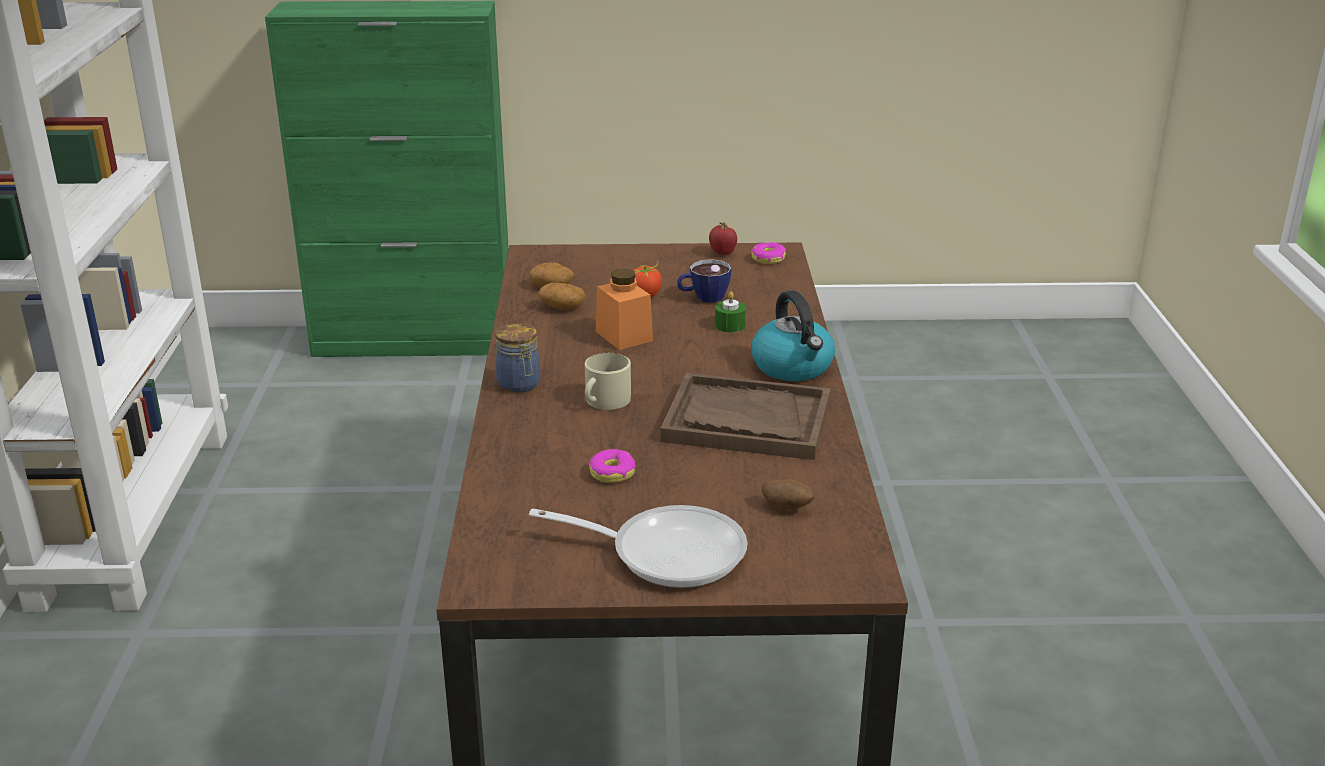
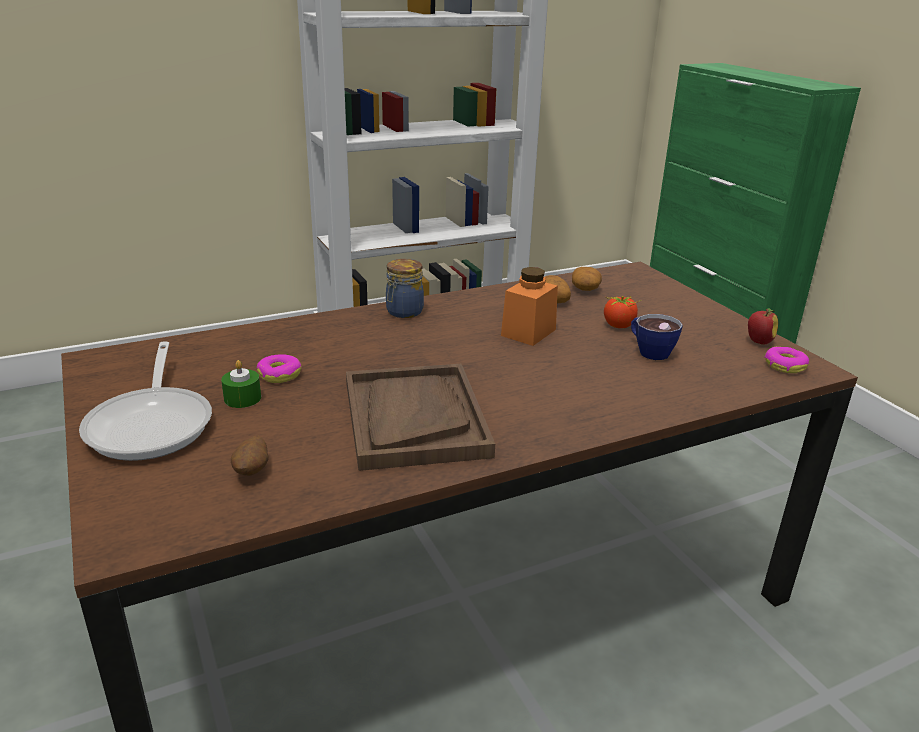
camera: 65 degrees right, 0 degrees up
(604, 401) = (402, 348): beige mug -> none
(730, 325) = (606, 374): green candle -> green candle (242, 398)
(793, 367) = (552, 423): kettle -> none

